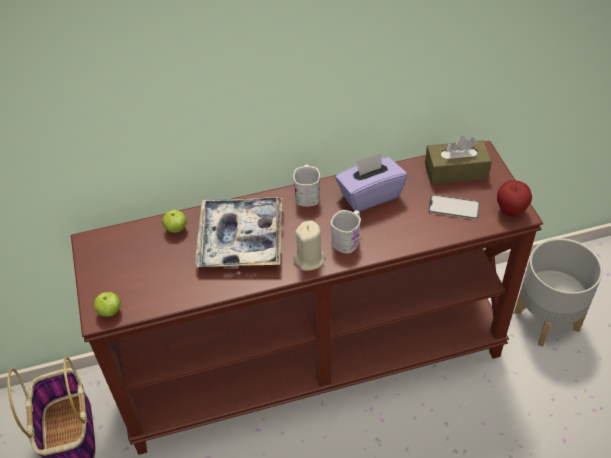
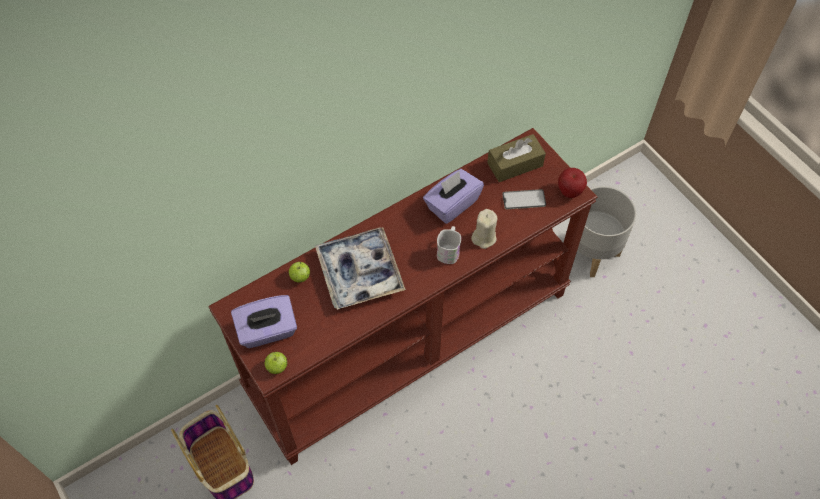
camera: 20 degrees left, 10 degrees up
(117, 273) = (267, 331): none -> purple tissue box
(307, 194) = (399, 216): white mug -> none
(309, 259) = (424, 276): beige candle -> beige candle (484, 237)

